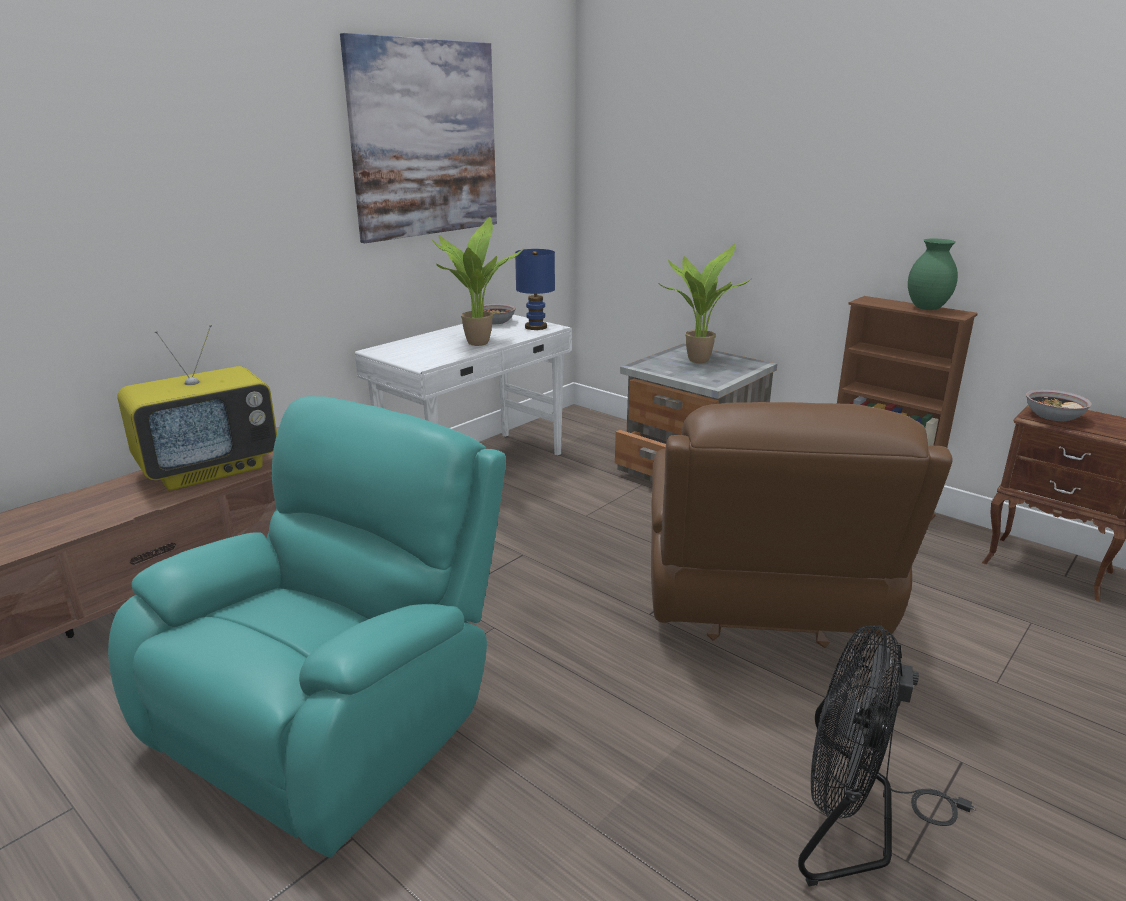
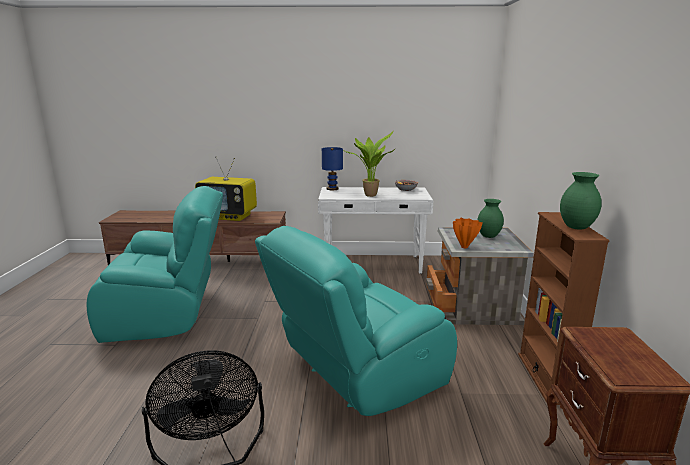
camera: 50 degrees right, 5 degrees down
(425, 139) = (377, 89): picture -> none
(536, 327) = (416, 195): blue table lamp -> blue table lamp (332, 189)
(696, 360) = (488, 236): potted plant -> green vase
(714, 381) = (464, 247): none -> orange vase
(761, 613) = (355, 376): brown armchair -> turquoise armchair
(1053, 417) = (595, 338): bowl -> none

